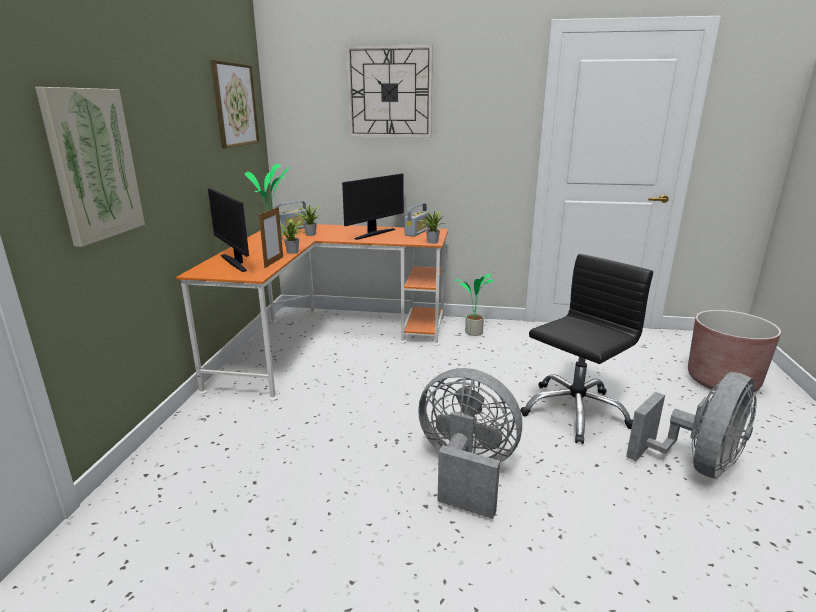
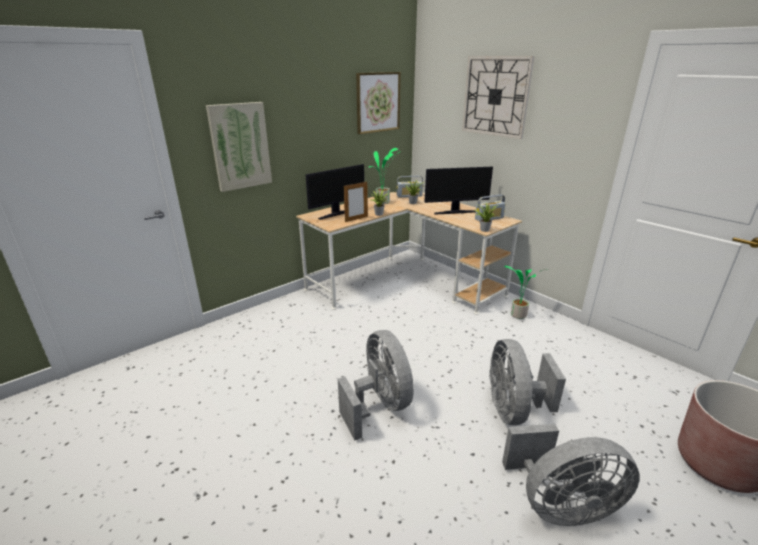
camera: 40 degrees right, 5 degrees up
(235, 262) = (336, 214): monitor -> monitor turned 135 degrees counterclockwise
(324, 340) = (405, 282): orange desk -> beige desk
(574, 411) = (513, 410): black office chair -> grey fan

